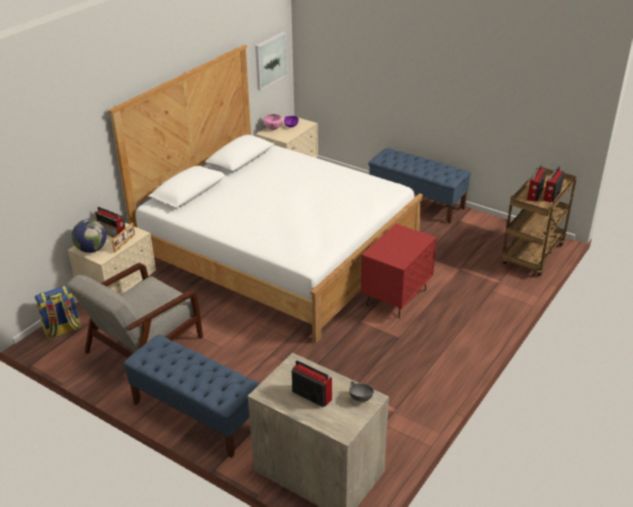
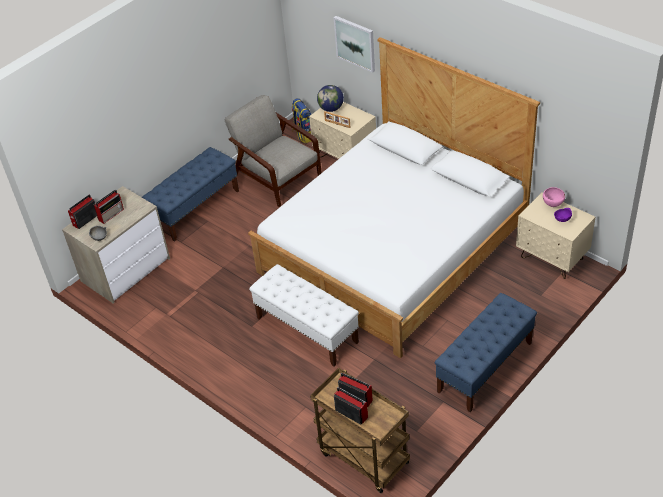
camera: 100 degrees right, 10 degrees up
(113, 234) = (352, 116): radio -> radio (85, 220)
(270, 60) = (581, 147): picture -> picture (355, 43)
(396, 298) = (307, 330): red nightstand -> white bench

